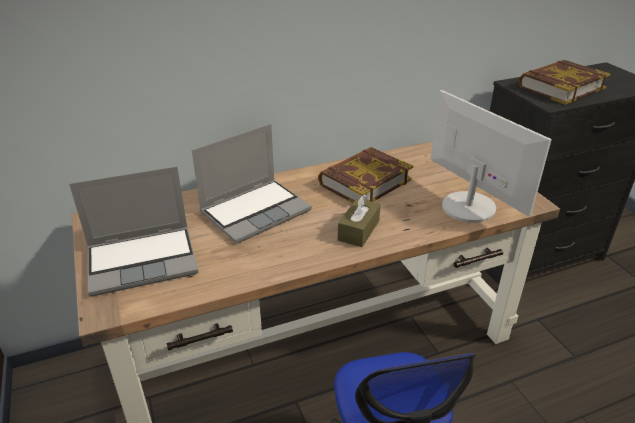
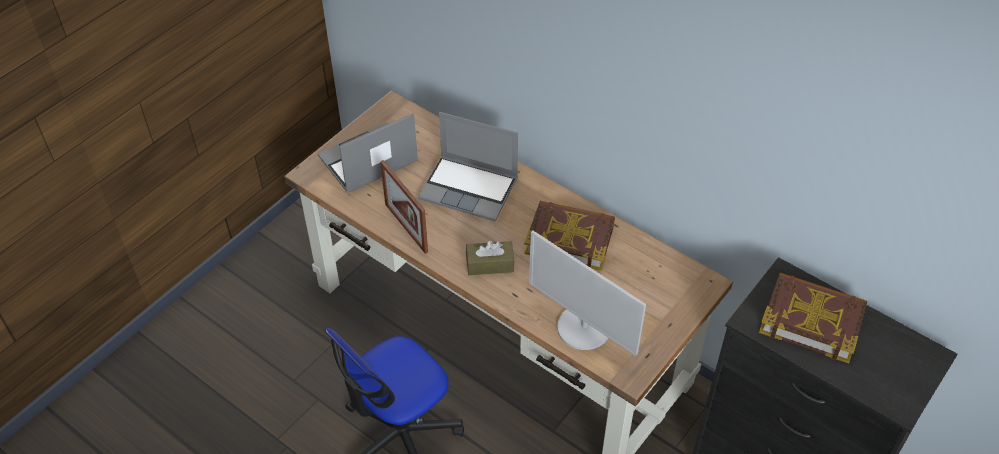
camera: 60 degrees right, 15 degrees up
(144, 260) = (368, 161): laptop -> laptop turned 105 degrees clockwise
(264, 265) = (406, 228): none -> picture frame
(469, 207) = (584, 328): monitor -> monitor turned 105 degrees clockwise

